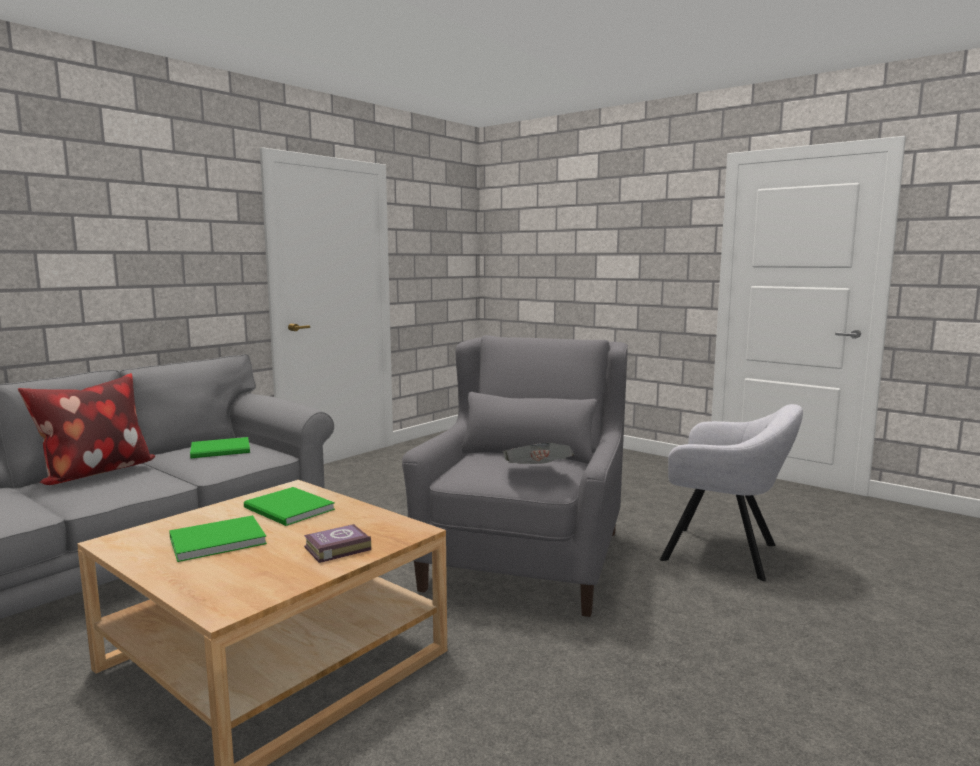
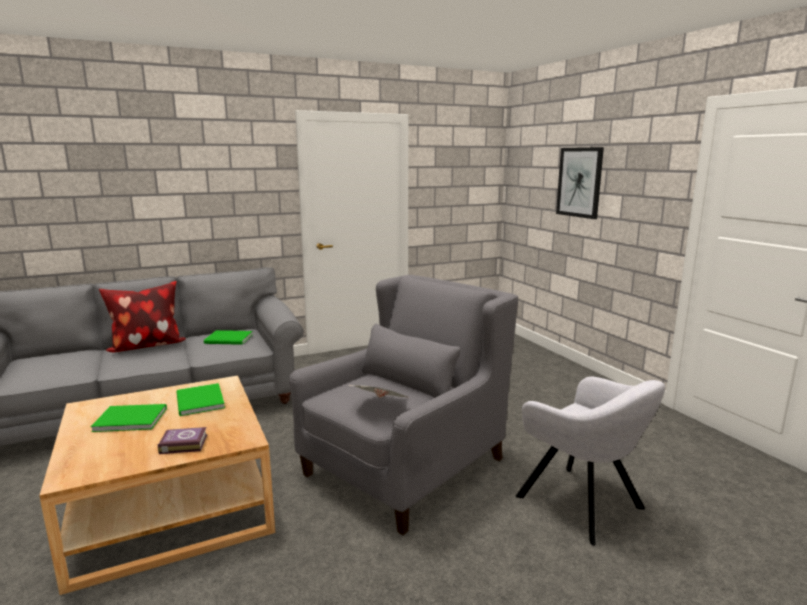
camera: 25 degrees right, 5 degrees up
(586, 244) = (579, 182): none -> picture

